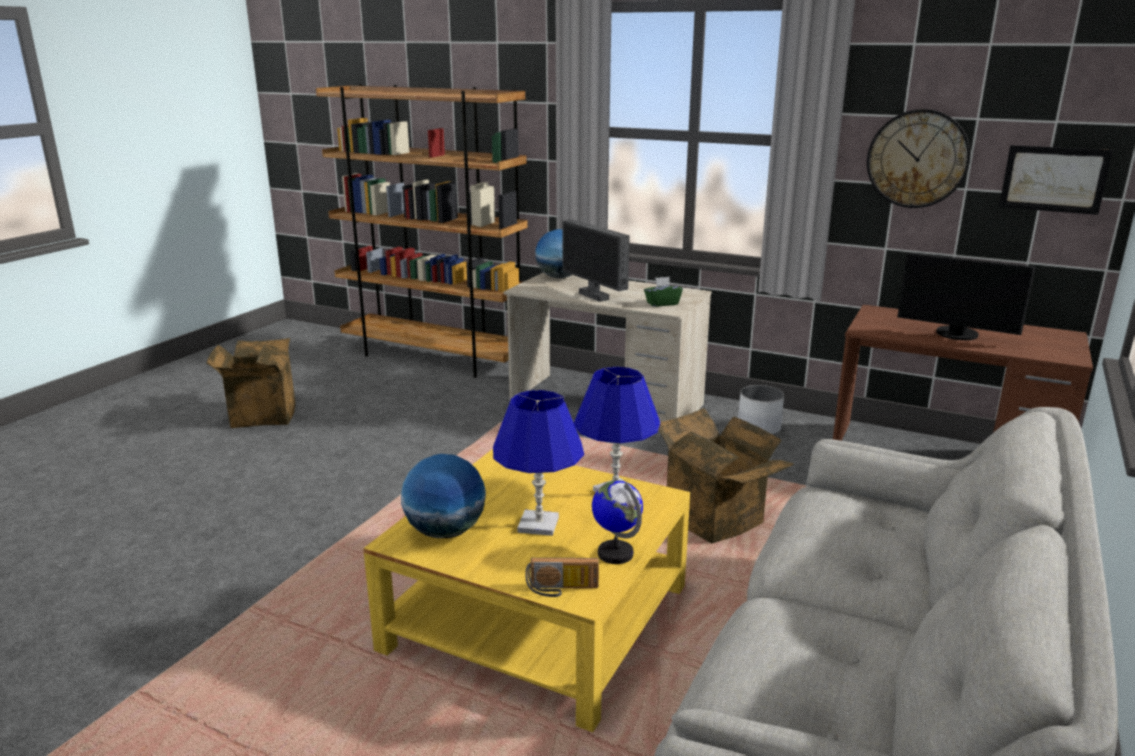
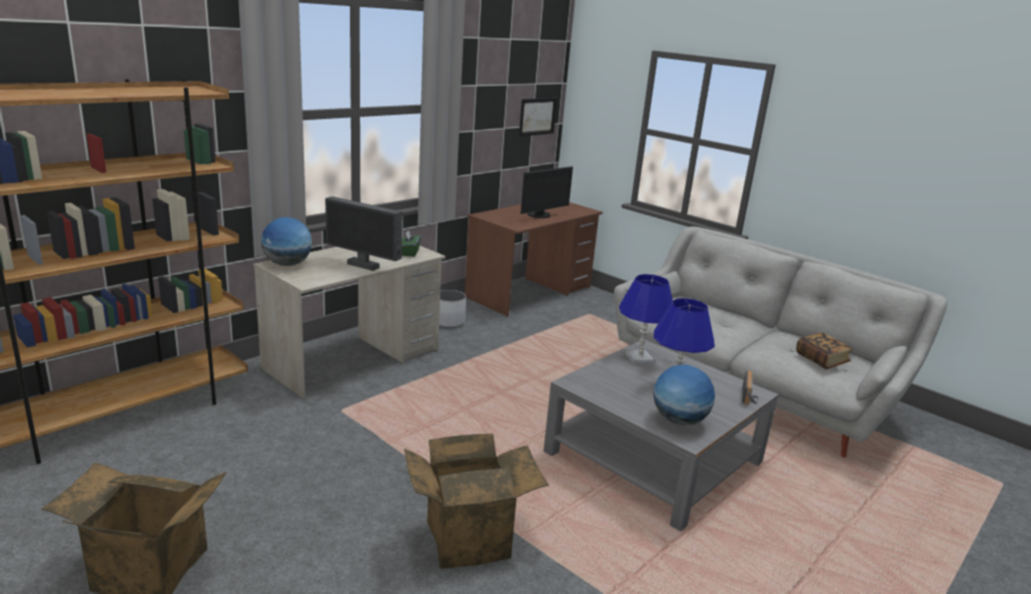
camera: 75 degrees left, 0 degrees up
(537, 617) = (653, 457): yellow coffee table -> grey coffee table
(595, 296) = (364, 265): monitor -> monitor turned 45 degrees clockwise
(615, 553) = (712, 374): globe -> none
(718, 517) = (560, 369): cardboard box -> cardboard box (468, 536)
(793, 676) = (821, 360): none -> book
(917, 159) = (485, 112): wall clock -> none

